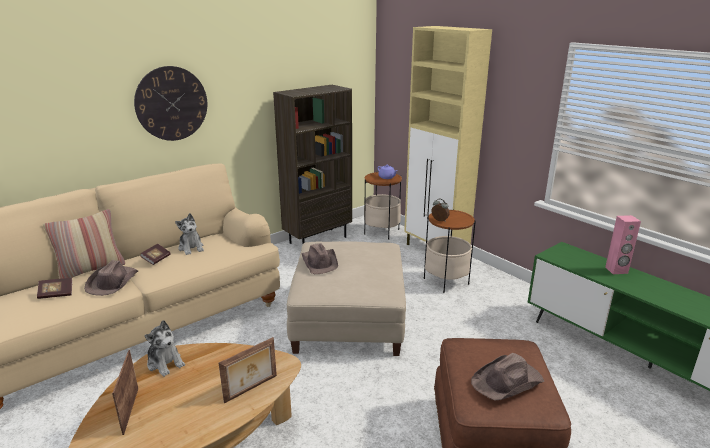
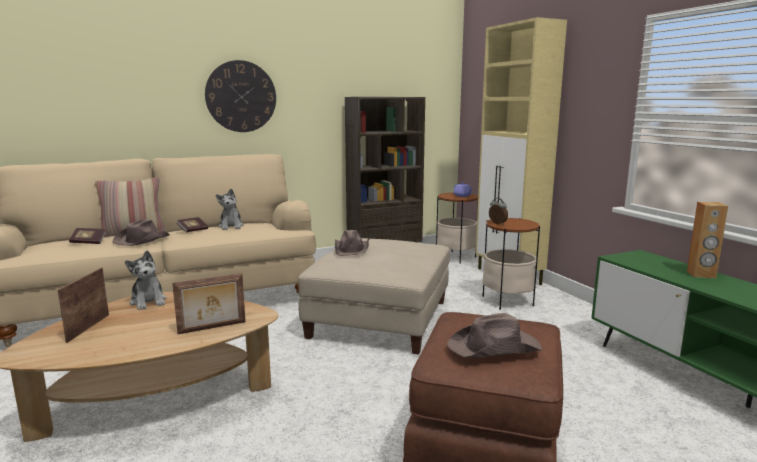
camera: 15 degrees right, 10 degrees down
(616, 270) = (701, 275): pink speaker -> brown speaker

